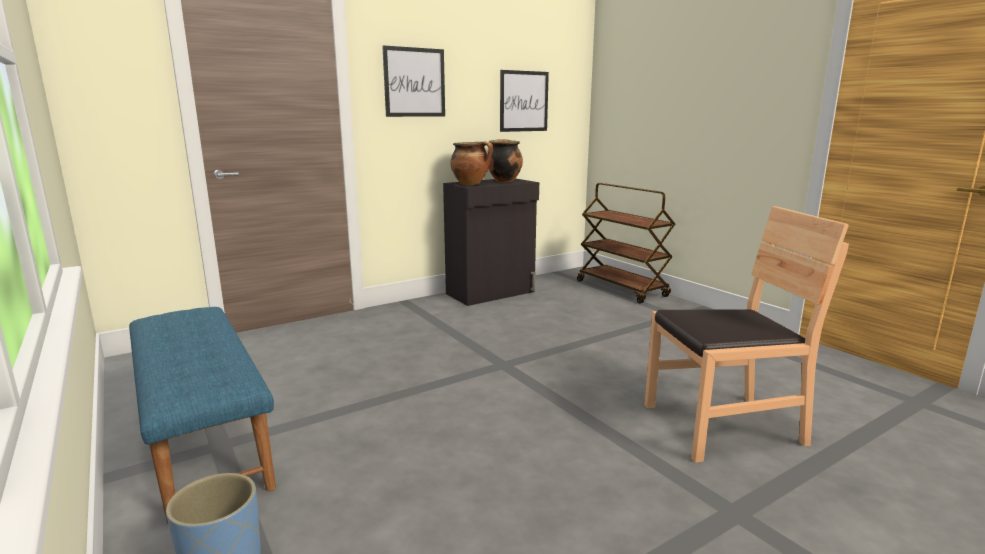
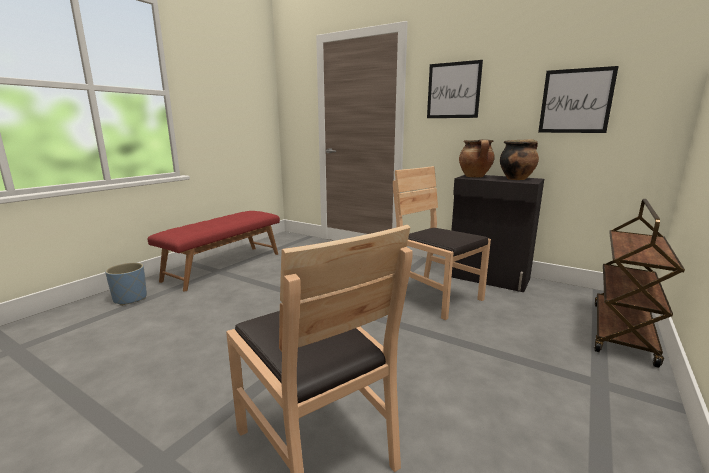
camera: 65 degrees right, 0 degrees up
(202, 437) = (224, 266): blue bench -> red bench
(508, 322) = (435, 297): none -> brown chair

